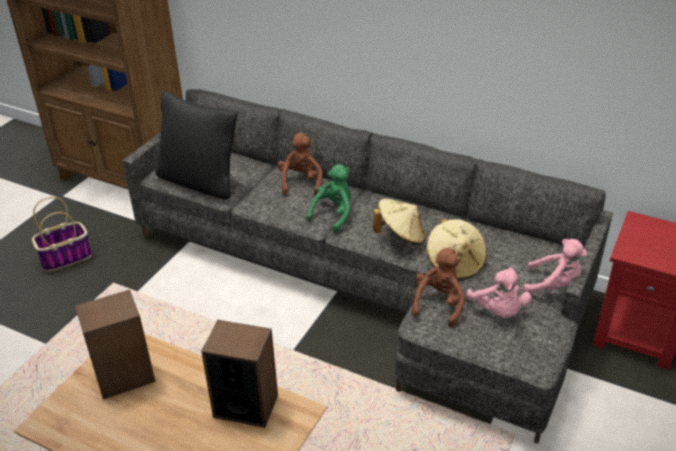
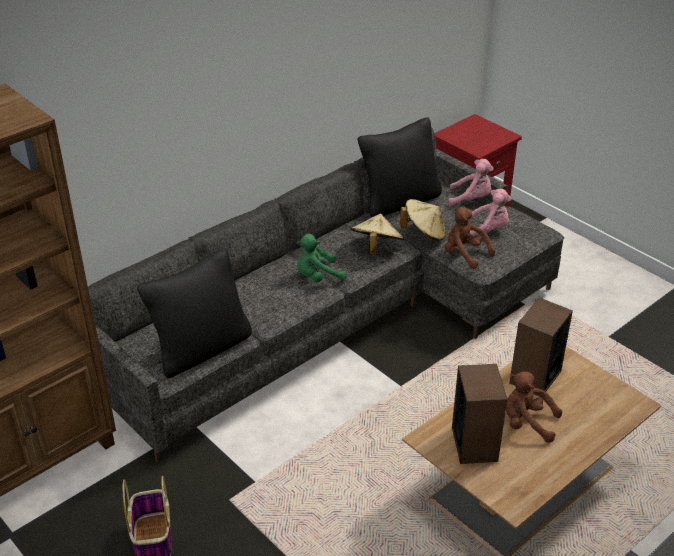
camera: 70 degrees left, 0 degrees up
(301, 182) = (257, 282): brown plush toy -> brown plush toy (527, 423)
(334, 214) = (318, 277): green plush toy -> green plush toy turned 75 degrees counterclockwise
(503, 233) = (399, 201): none -> black pillow
(554, 285) = (471, 199): pink plush toy -> pink plush toy turned 60 degrees clockwise

